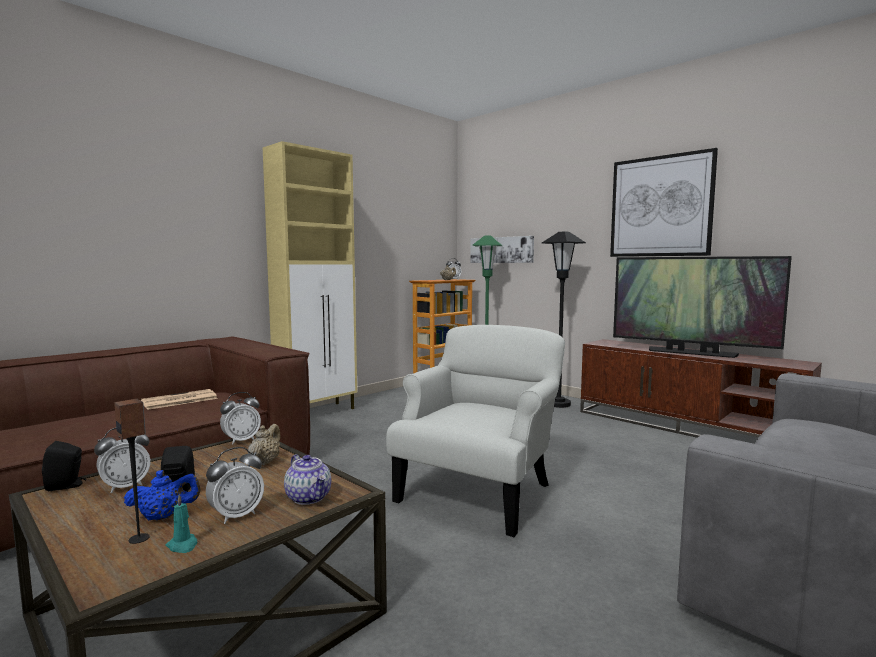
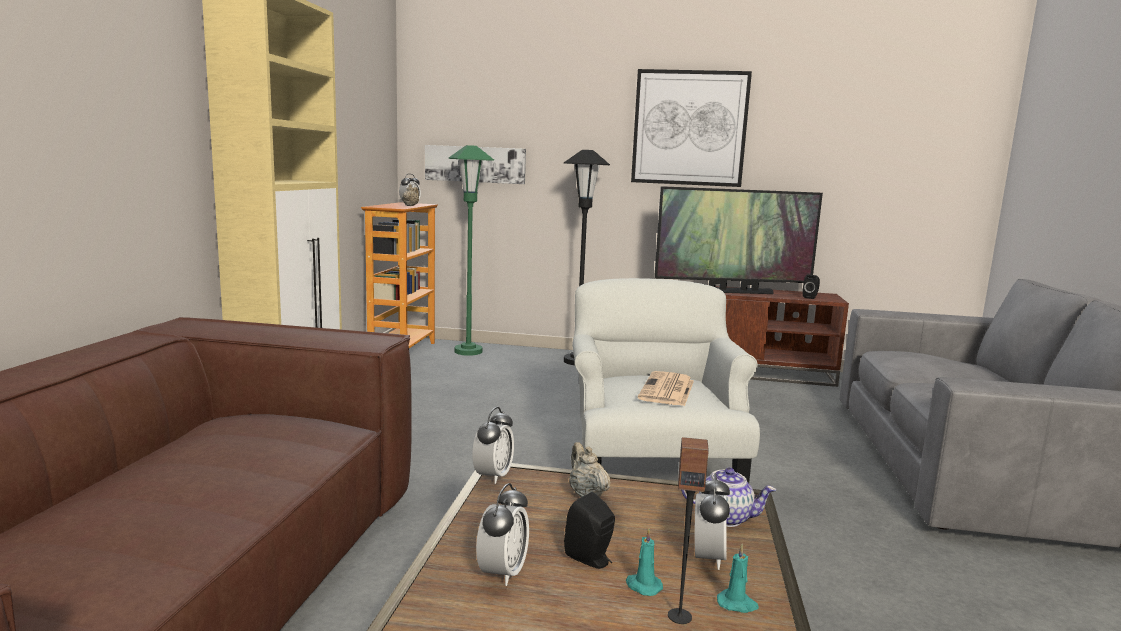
camera: 35 degrees left, 5 degrees up
(67, 486) = (421, 599): black speaker -> black speaker (810, 297)
(164, 516) = (643, 586): blue teapot -> turquoise candle
(178, 400) = (220, 440): newspaper -> newspaper (667, 390)

